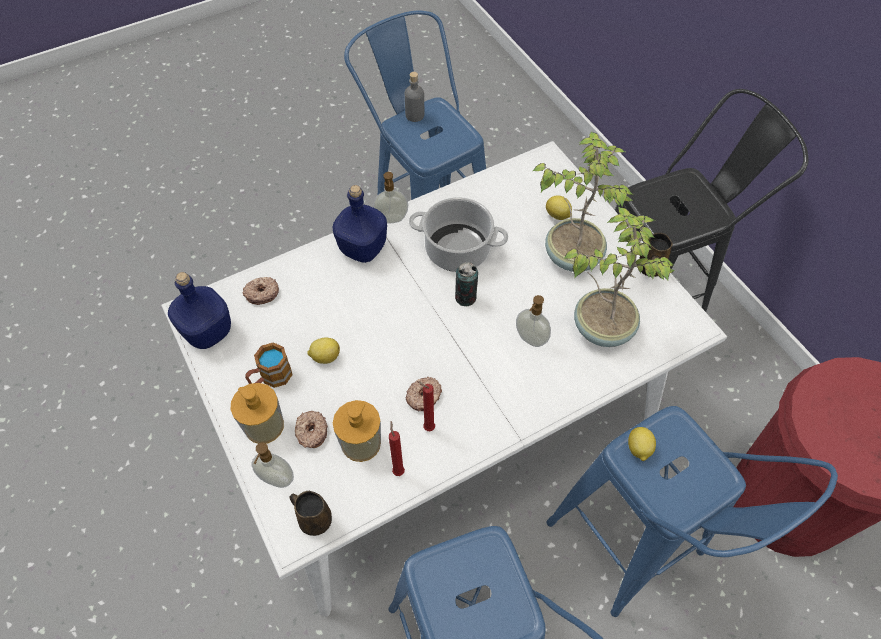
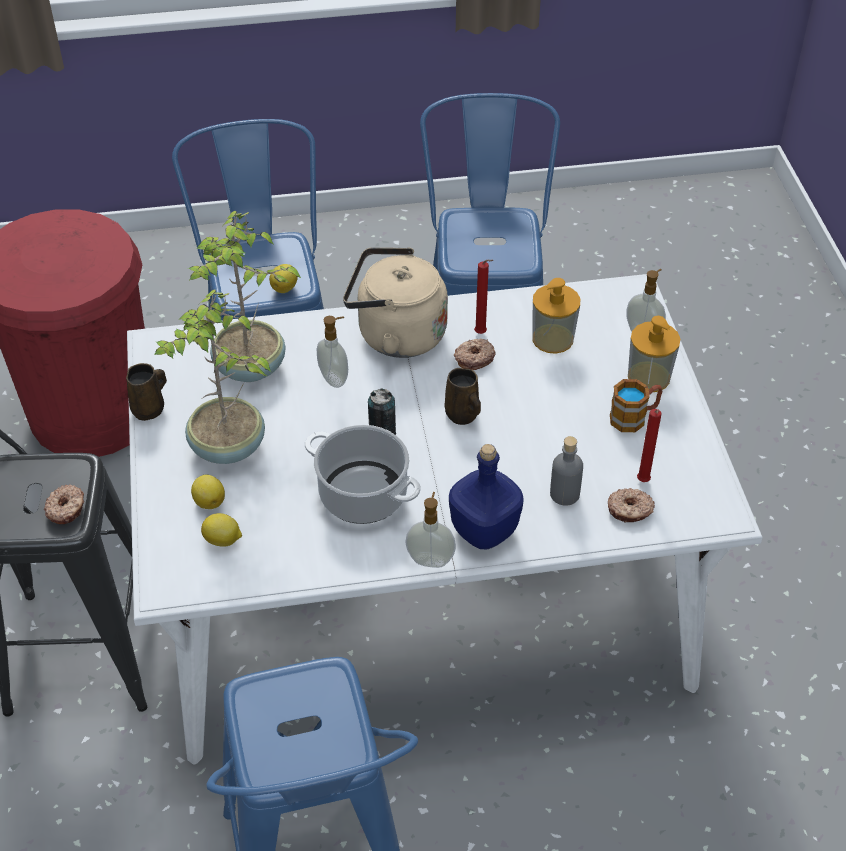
camera: 160 degrees left, 10 degrees down
(209, 333) = (701, 482): blue bottle -> none
(311, 432) = (600, 359): donut -> donut (66, 509)
(314, 520) = (613, 297): brown mug -> brown mug (463, 415)
(325, 356) = (568, 421): lemon -> lemon (223, 540)
(398, 470) = (523, 311): red candle -> red candle (643, 482)
(415, 115) = (310, 767): grey bottle -> grey bottle (564, 494)
(503, 401) = (395, 334): none -> beige kettle

